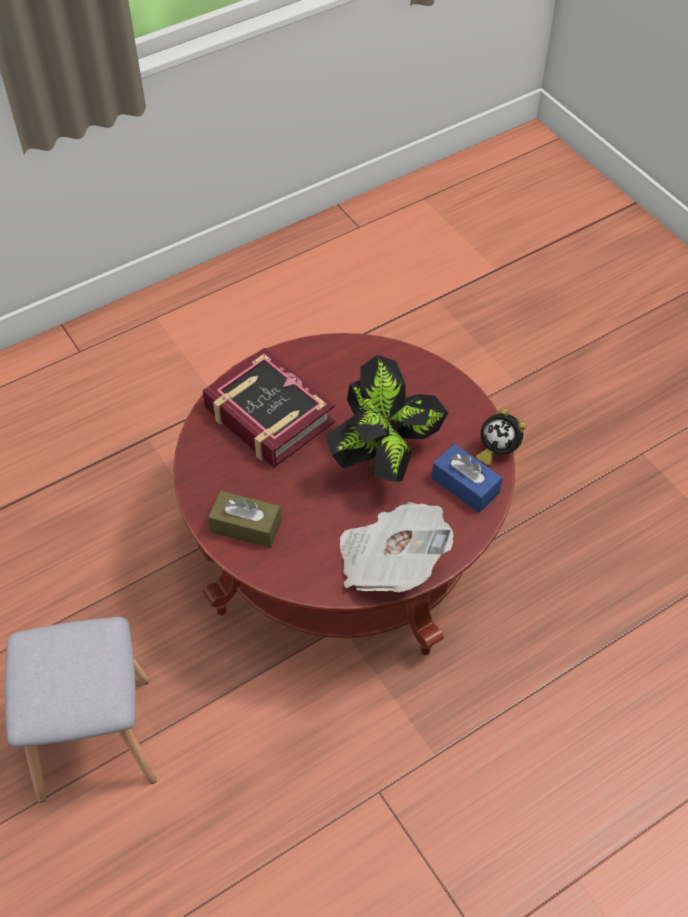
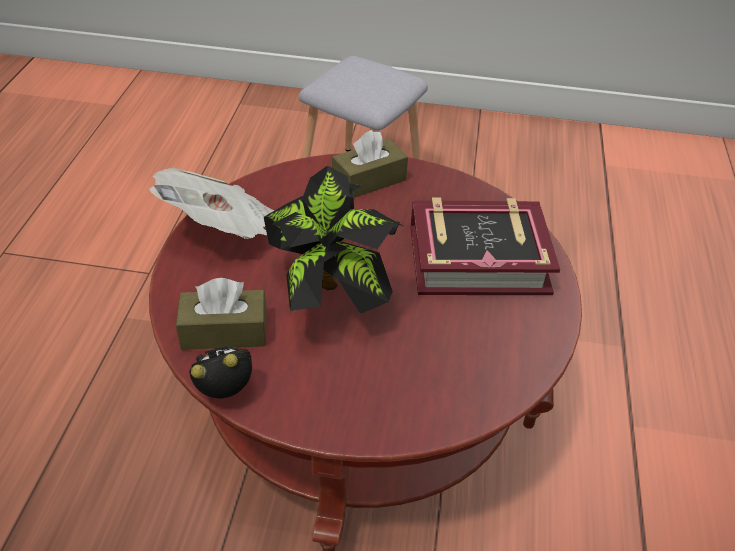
camera: 130 degrees right, 10 degrees down
(465, 485) = (224, 331): blue tissue box -> brown tissue box

